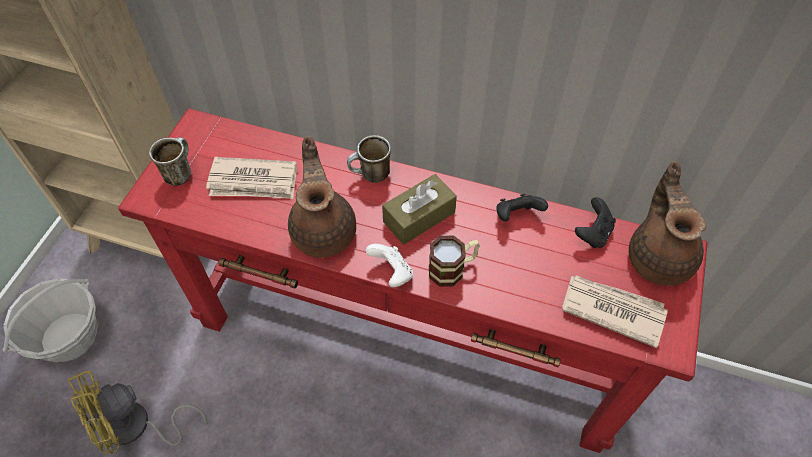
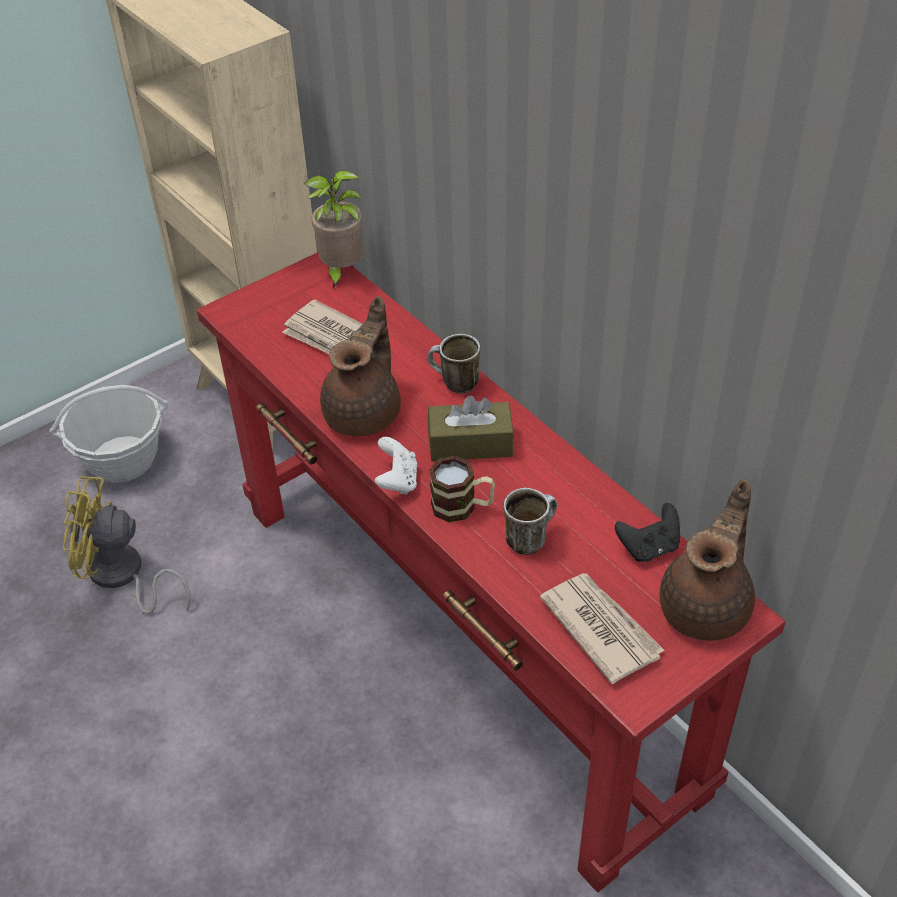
camera: 35 degrees right, 10 degrees down
(179, 172) = (274, 301): mug -> mug (529, 537)
(214, 125) = (340, 272): none -> potted plant
(516, 216) = (577, 491): black game controller -> none

